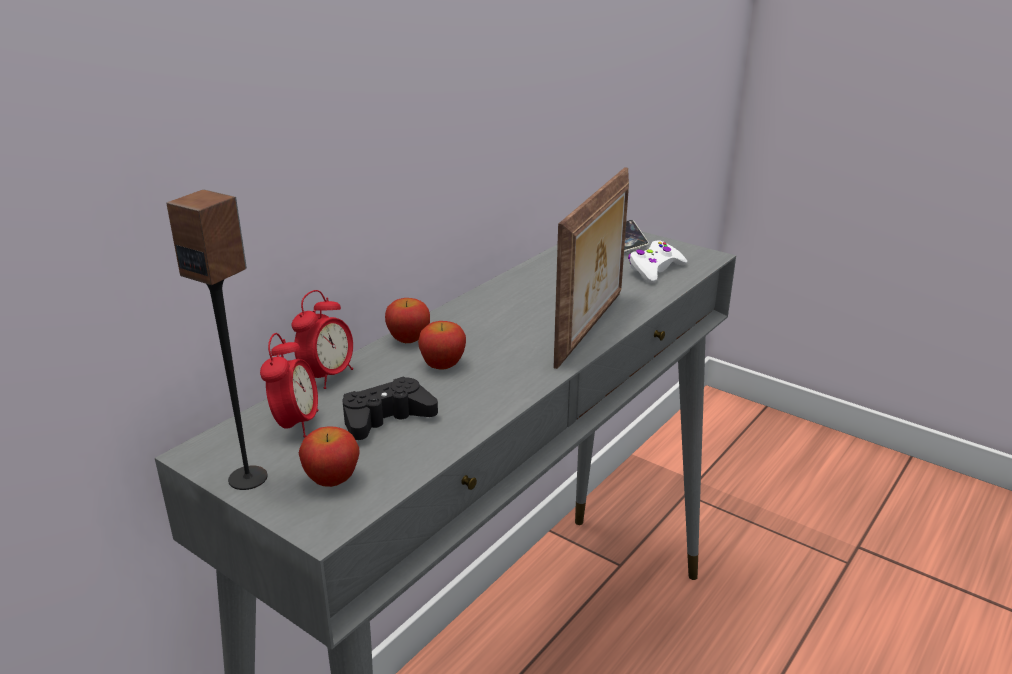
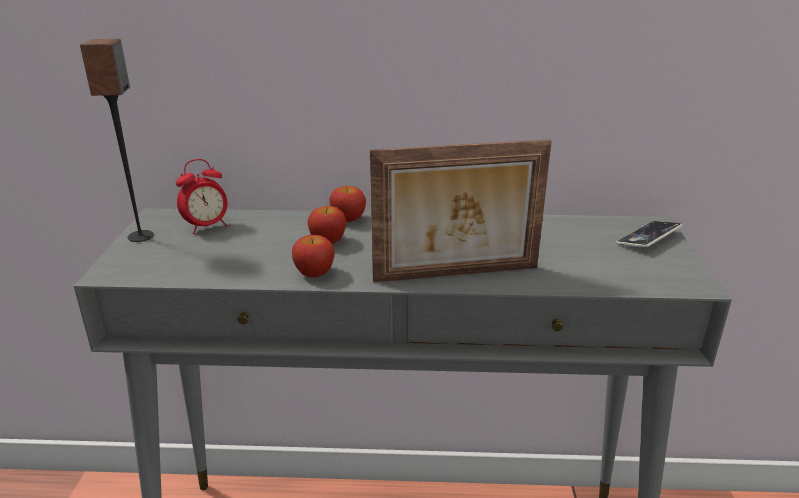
camera: 55 degrees right, 0 degrees up
(327, 376) = (271, 215): alarm clock -> none
(332, 479) = (156, 258): apple -> apple (314, 273)
(386, 418) = (239, 249): black game controller -> none
(655, 269) = (615, 268): white game controller -> none

